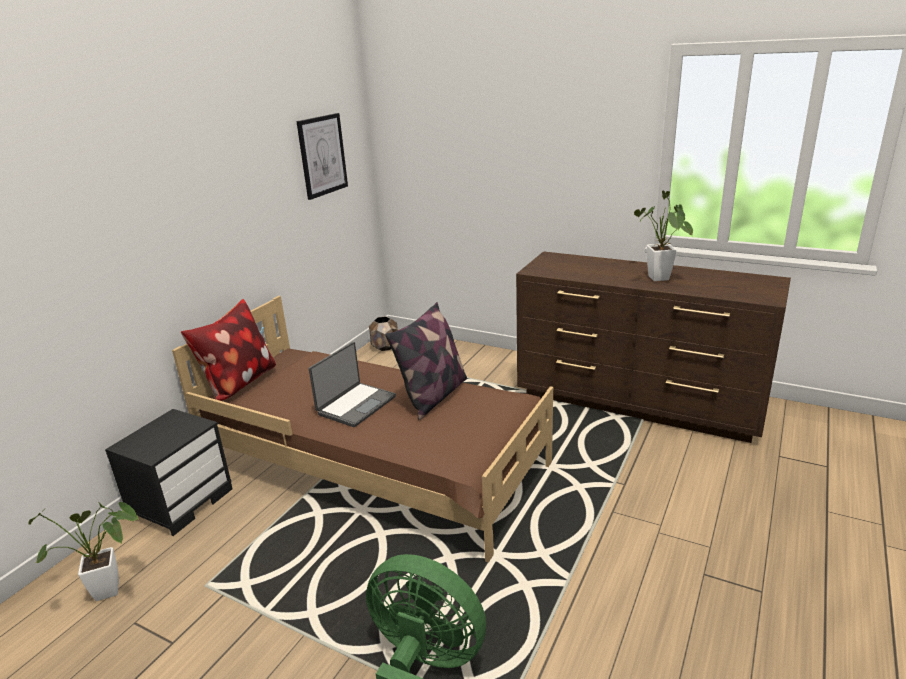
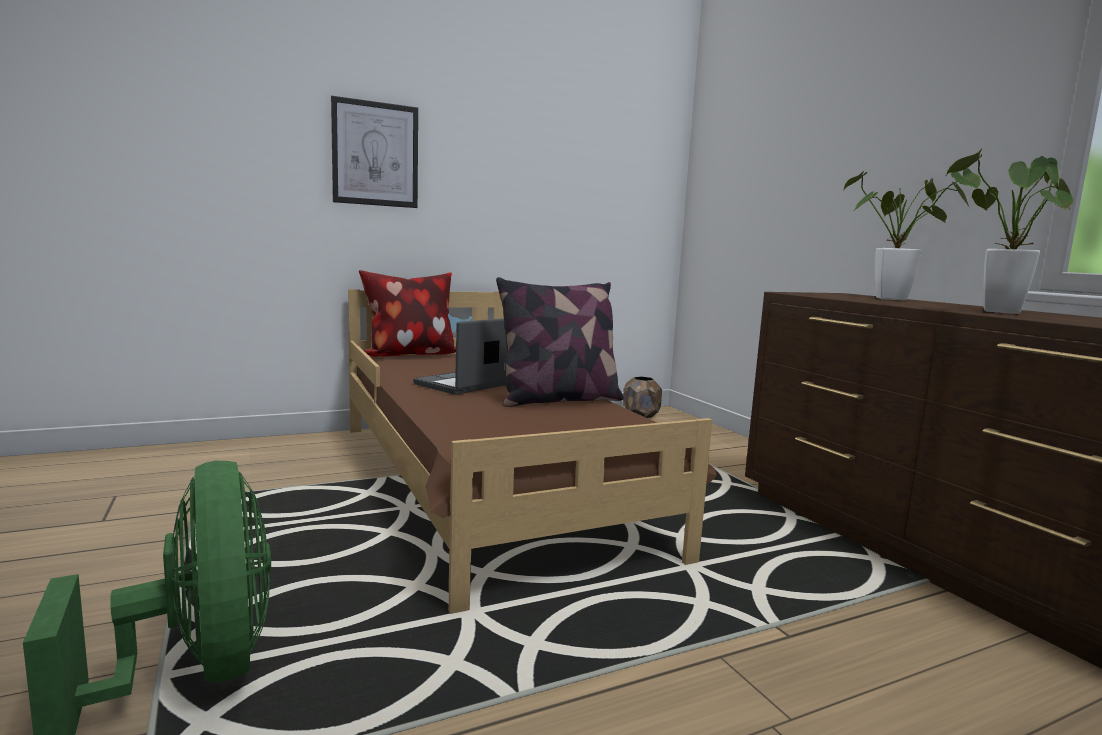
camera: 35 degrees right, 15 degrees down
(114, 589) = (149, 472): potted plant -> potted plant (899, 299)
(182, 502) = (293, 445): black nightstand -> none
(322, 155) = (608, 163): picture -> picture (375, 154)
(355, 405) = (468, 384): laptop -> laptop turned 150 degrees clockwise

